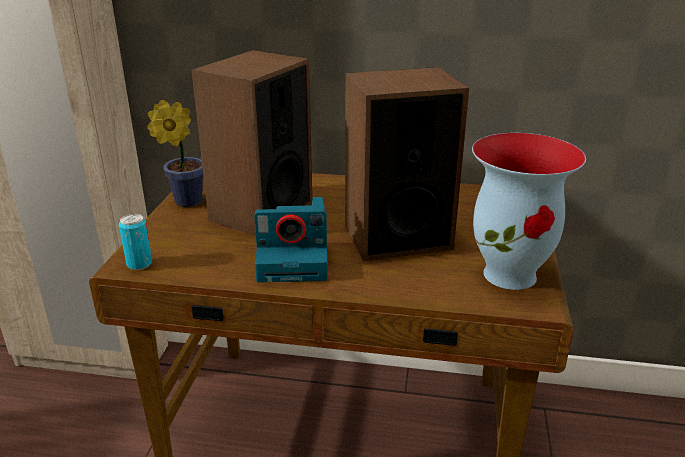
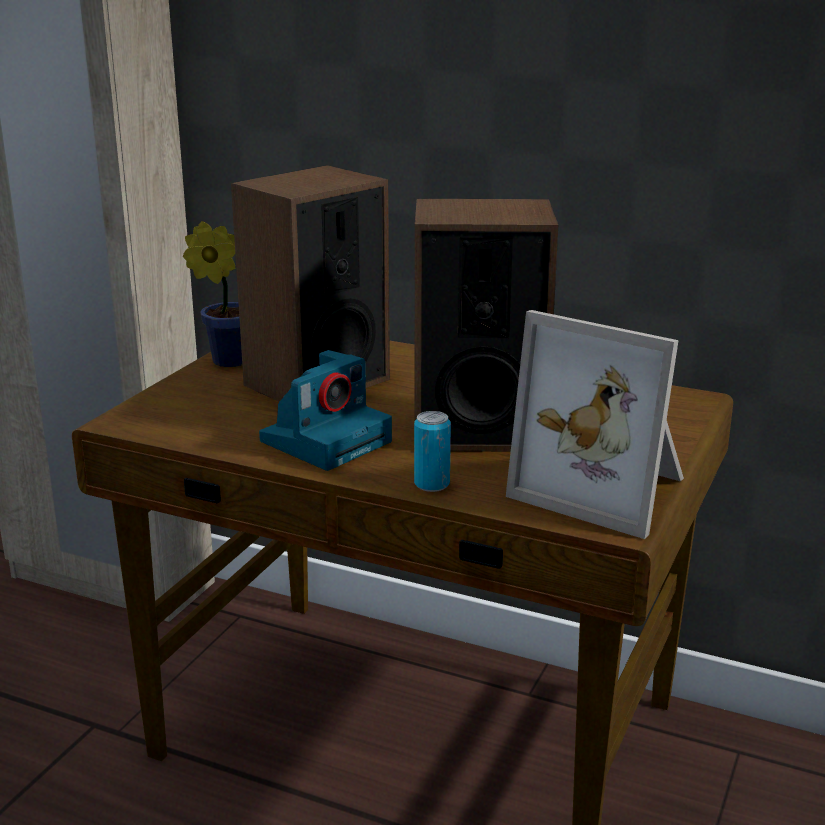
camera: 15 degrees right, 5 degrees down
(139, 264) = (136, 422): can -> can (432, 484)
(295, 260) = (327, 440): camera -> camera turned 60 degrees counterclockwise
(511, 274) = (605, 489): vase -> picture frame

